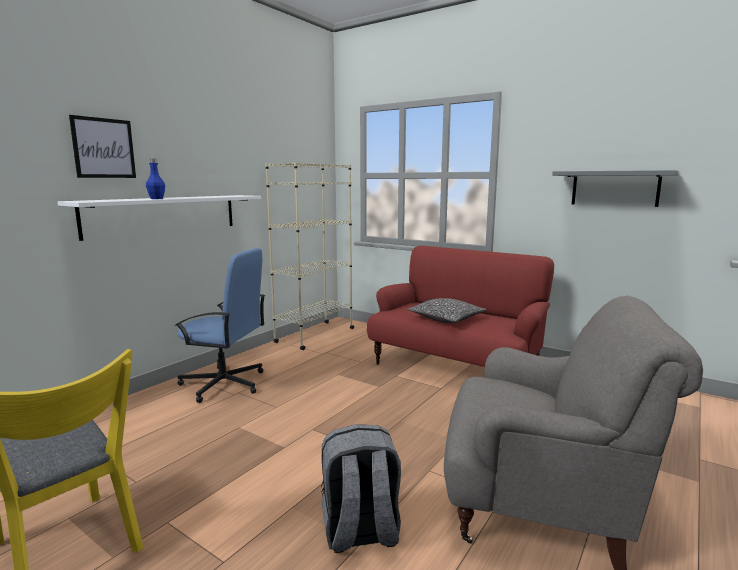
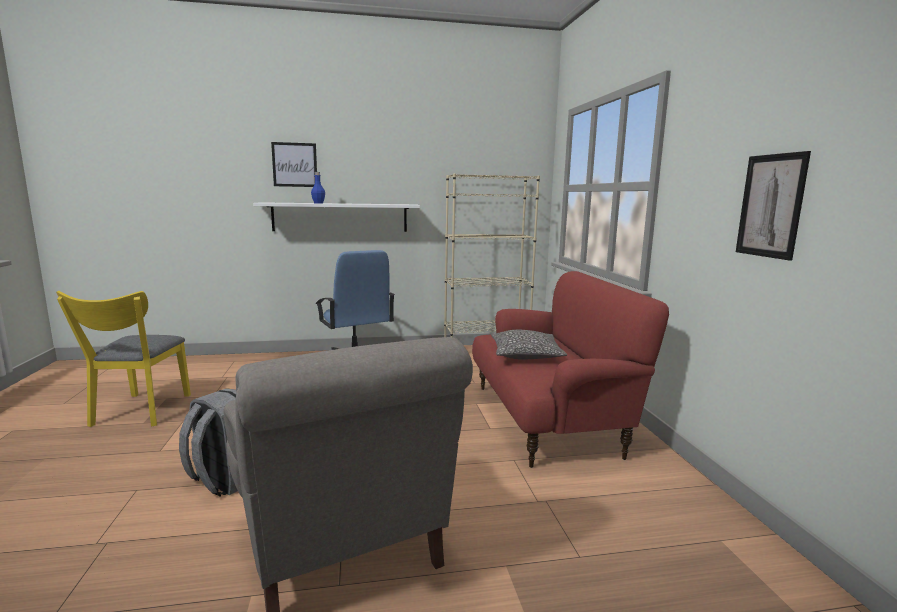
camera: 45 degrees right, 0 degrees up
(614, 188) = (771, 206): grey shelf -> picture

